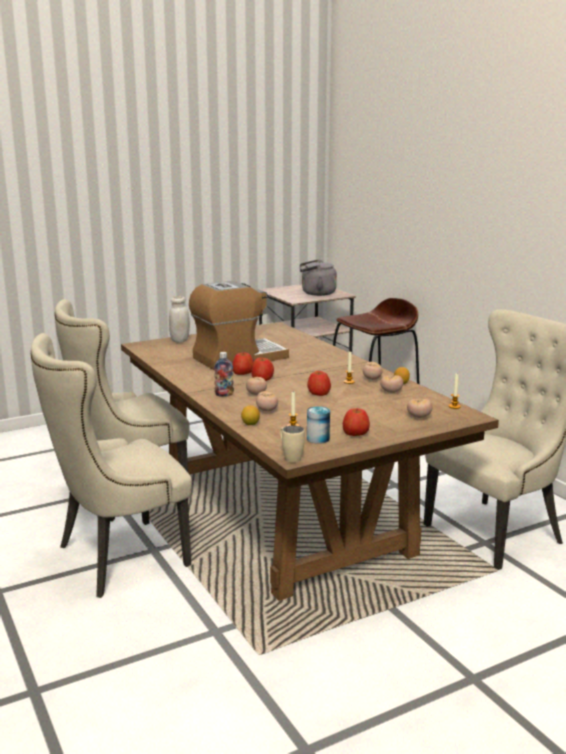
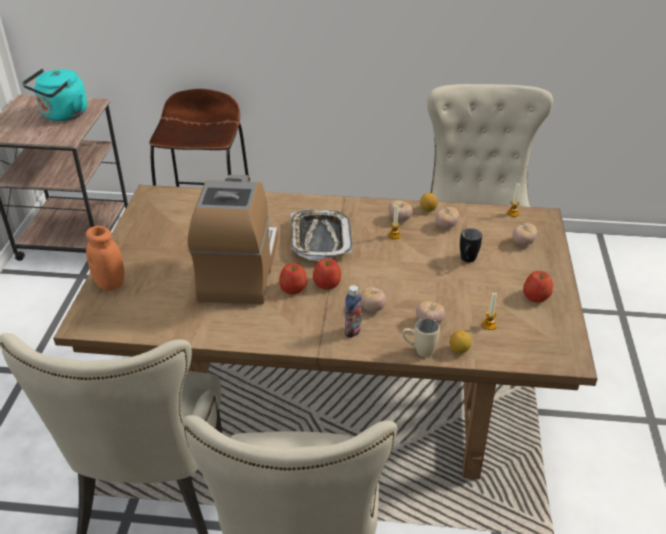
camera: 55 degrees left, 20 degrees up
(180, 340) = (110, 283): white jar -> orange jar
(290, 457) = (568, 362): beige mug -> beige mug (419, 351)
(306, 367) = (319, 239): none -> tray
(316, 293) = (62, 115): grey kettle -> turquoise kettle
(318, 393) = (409, 267): apple -> none
(318, 439) = (533, 324): can -> none
(359, 406) = (467, 261): none -> black mug

